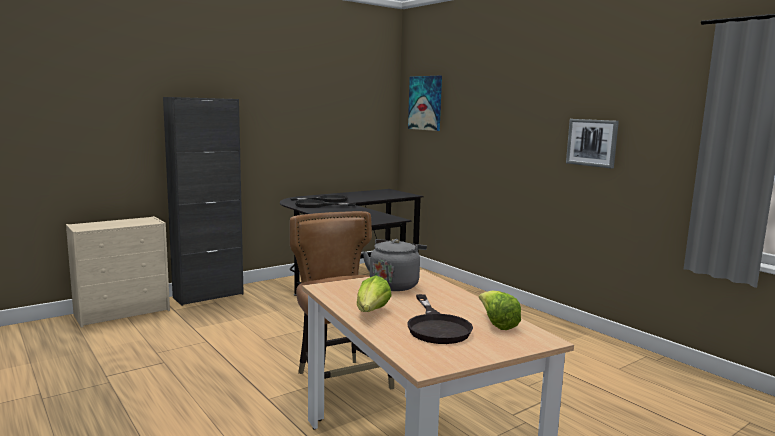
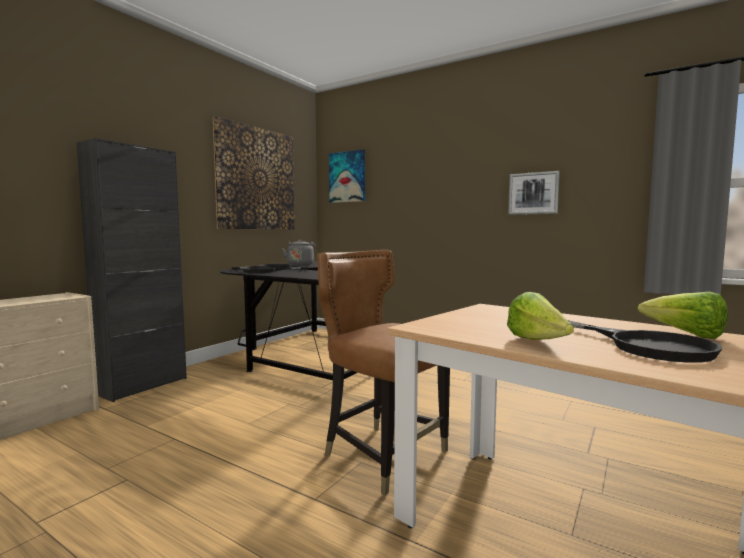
camera: 20 degrees left, 5 degrees down
(326, 109) = (256, 179): none -> picture
(395, 285) = (489, 316): grey kettle -> grey kettle (300, 265)

